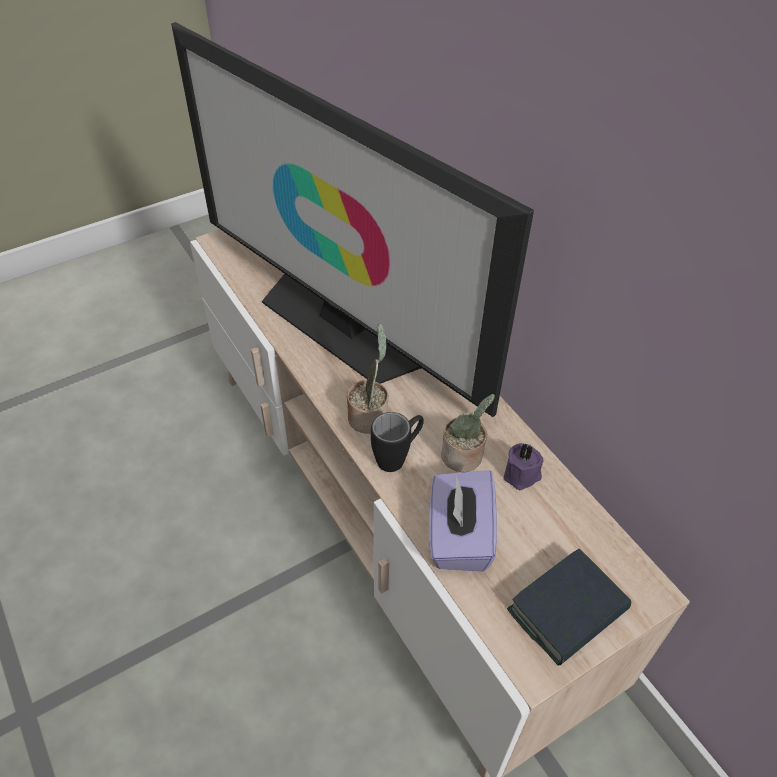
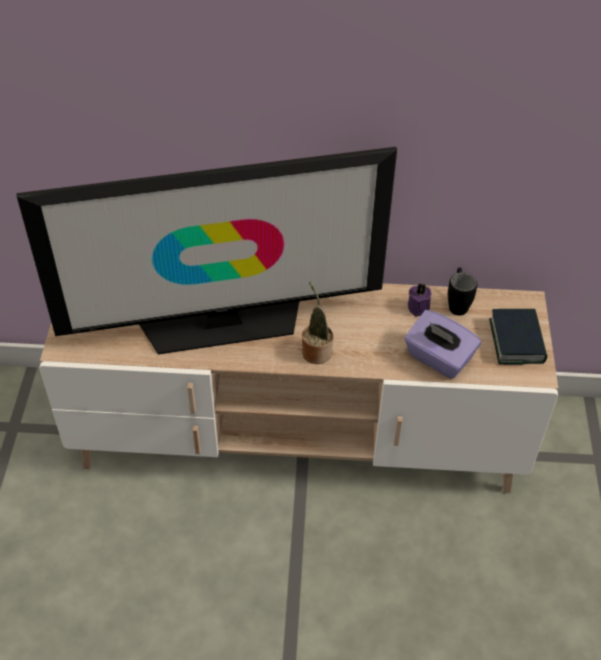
camera: 55 degrees left, 0 degrees up
(398, 456) = (360, 354): black mug -> black mug (457, 303)
(464, 457) = (385, 324): potted plant -> none

